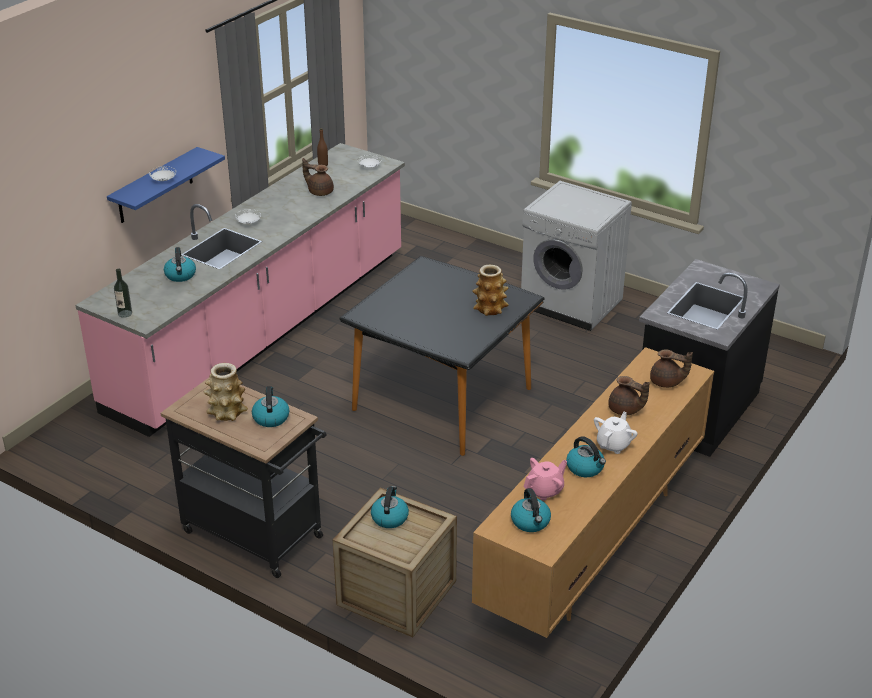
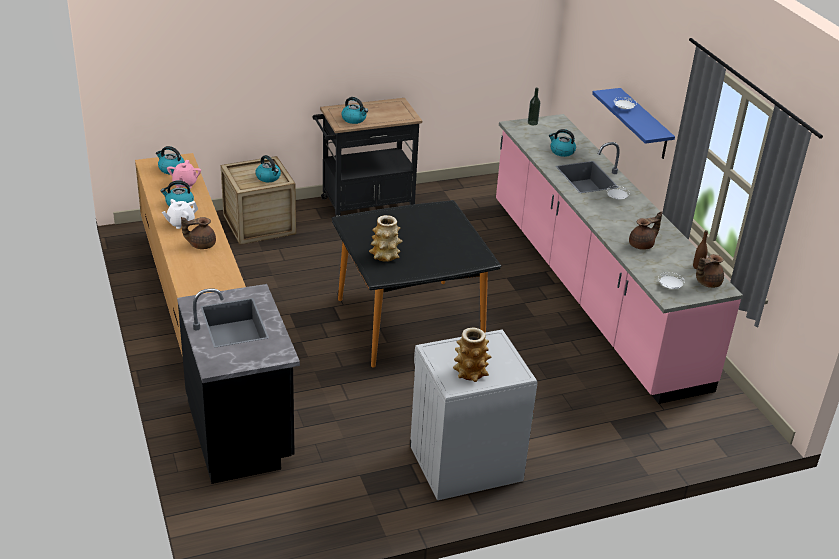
camera: 125 degrees right, 0 degrees up
(227, 412) = (377, 111): vase -> vase (470, 372)
(613, 445) = (180, 223): white teapot -> white teapot turned 75 degrees clockwise
(666, 382) = (199, 275): brown teapot -> brown teapot (707, 282)

